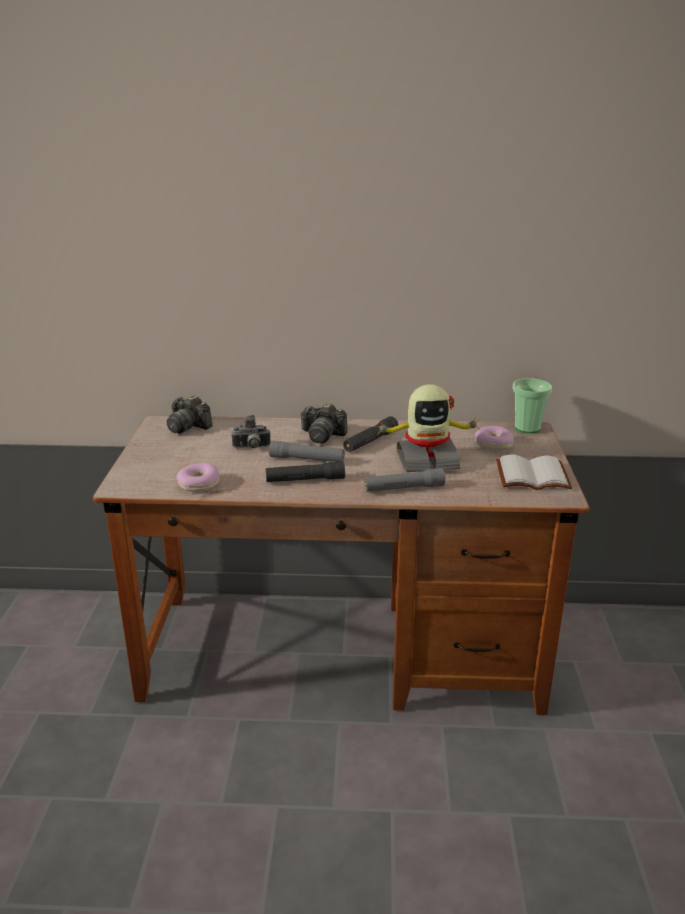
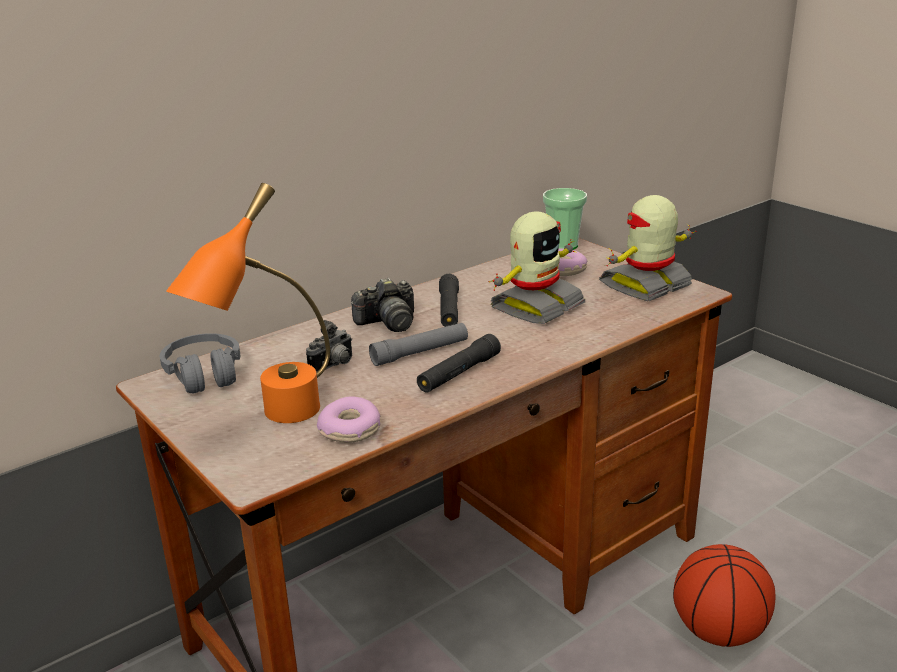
camera: 40 degrees left, 0 degrees up
(175, 463) = (272, 421): none -> orange table lamp
(188, 426) = (204, 374): camera -> grey headphones
(403, 488) = (566, 340): grey flashlight -> none
(477, 783) = (719, 632): none -> basketball
(531, 477) = (647, 286): white book -> toy robot

